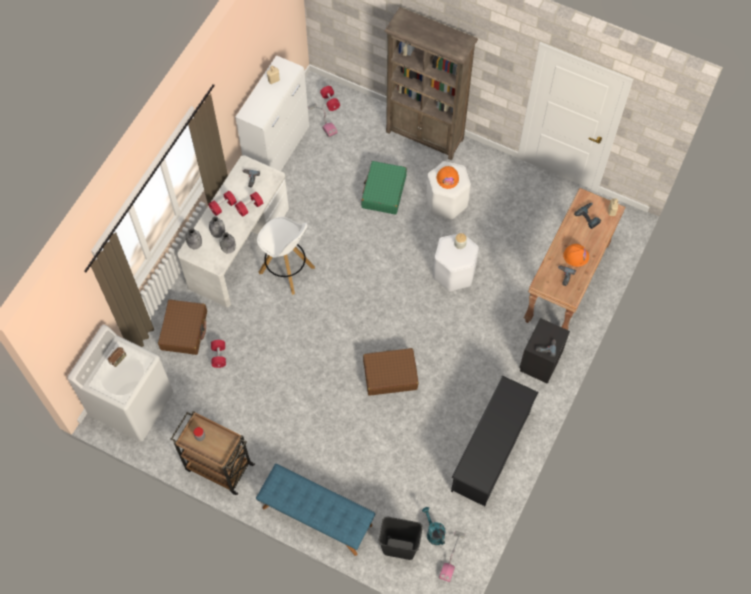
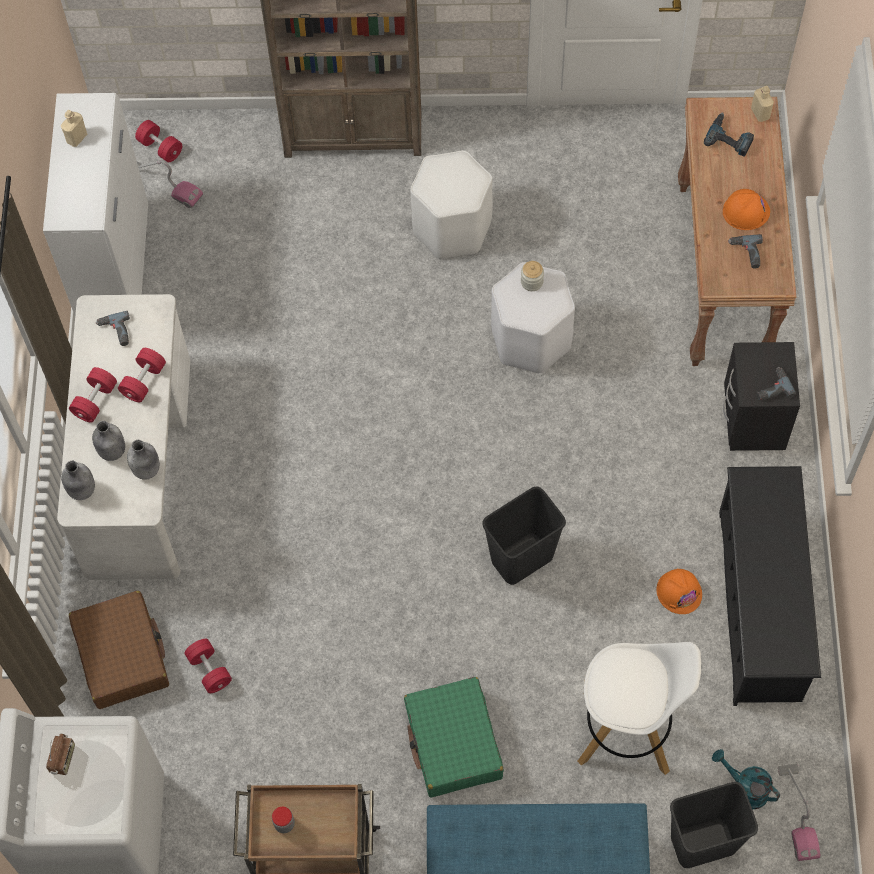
camera: 25 degrees left, 0 degrees up
(287, 270) = (246, 466): white stool -> white stool (628, 732)
(383, 192) = (337, 259): green suitcase -> green suitcase (453, 743)
(390, 375) = (522, 560): brown suitcase -> black trash can
(447, 178) = (448, 182): orange hard hat -> orange hard hat (679, 592)

